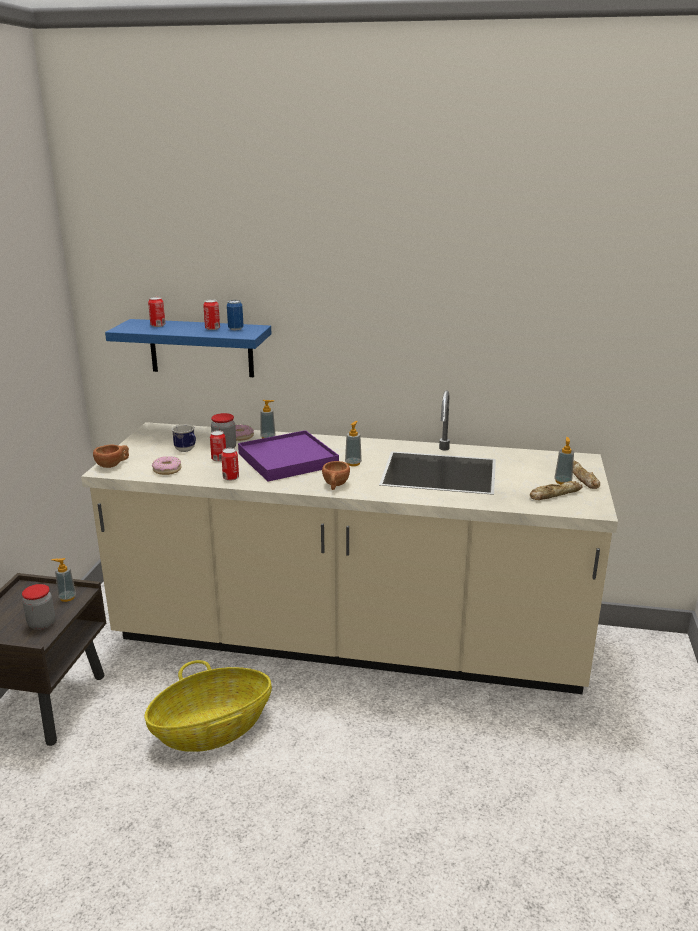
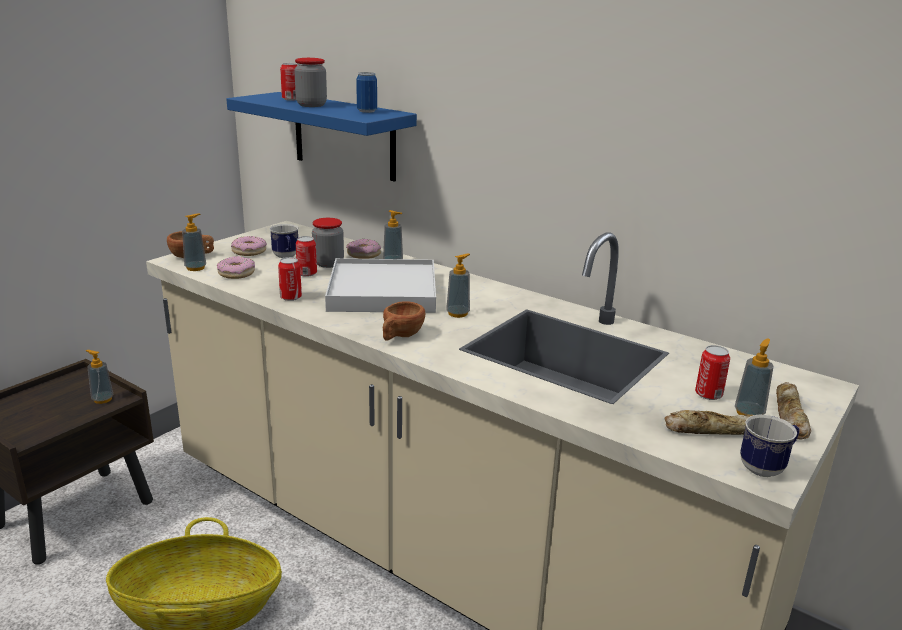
camera: 25 degrees right, 0 degrees up
(41, 623) = (49, 421): jar -> jar (311, 105)
(130, 473) = (195, 268): none -> soap dispenser
(152, 452) = (249, 251): none -> donut
(212, 328) = (342, 108): can -> can (708, 394)
(287, 460) = (382, 291): purple tray -> white tray
(592, 506) = (766, 467): none -> mug

